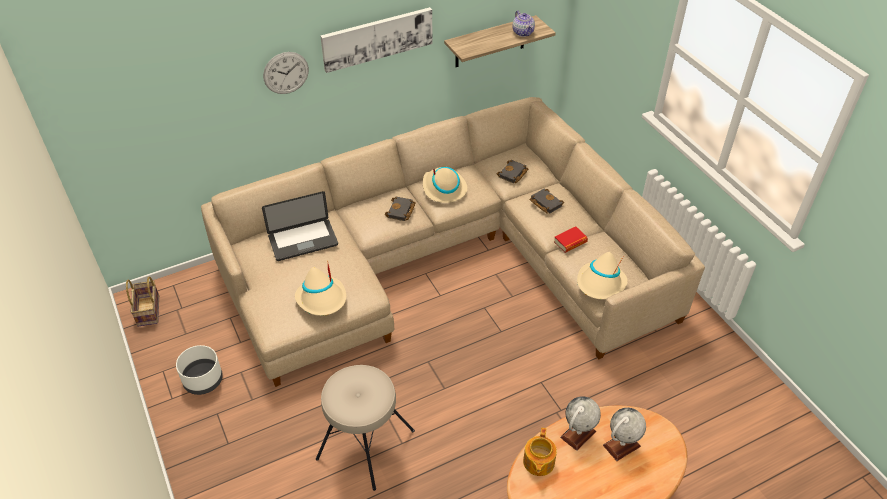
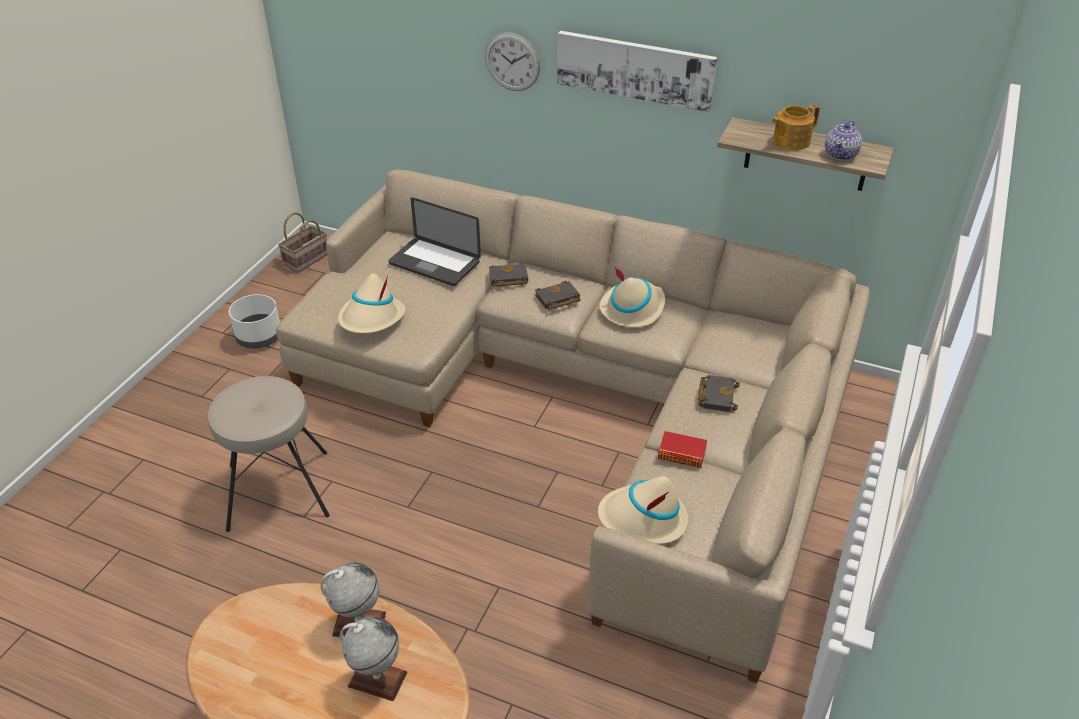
camera: 50 degrees right, 5 degrees down
(513, 174) = (729, 345): black book -> black book (507, 279)
(538, 462) = (284, 608): teapot -> teapot (790, 141)

